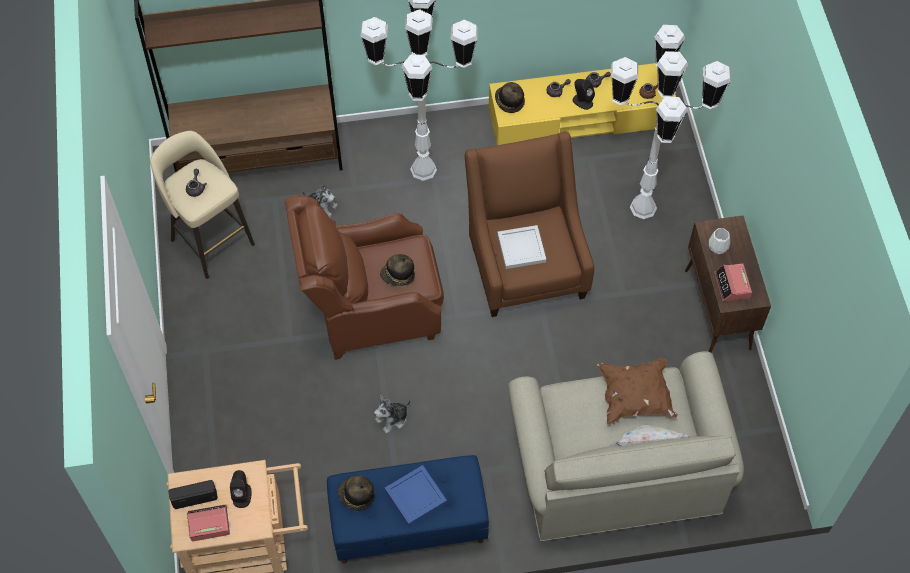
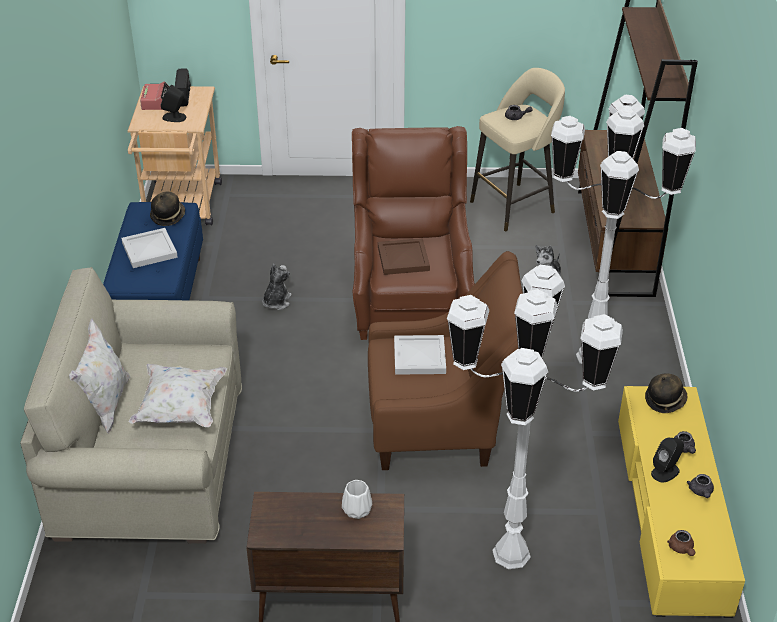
camera: 100 degrees right, 20 degrees down
(392, 419) = (276, 302): plush toy -> plush toy turned 45 degrees clockwise
(398, 276) = (402, 259): hat -> brown tray
(415, 497) = (148, 250): blue tray -> white tray
(635, 397) = (180, 409): brown pillow -> white pillow
(732, 285) = (291, 512): alarm clock -> none

